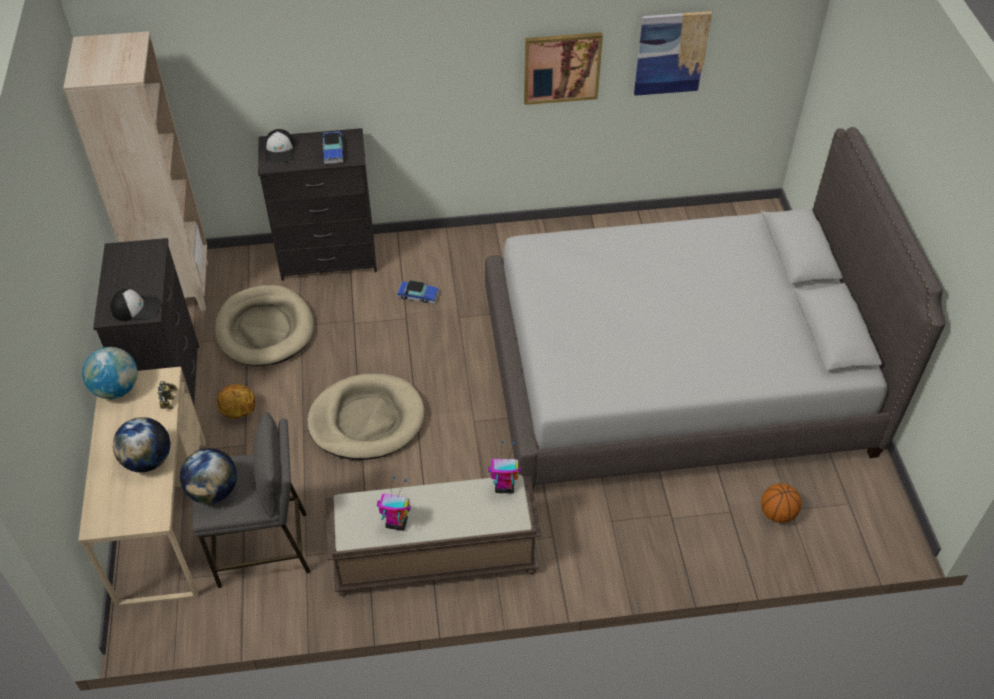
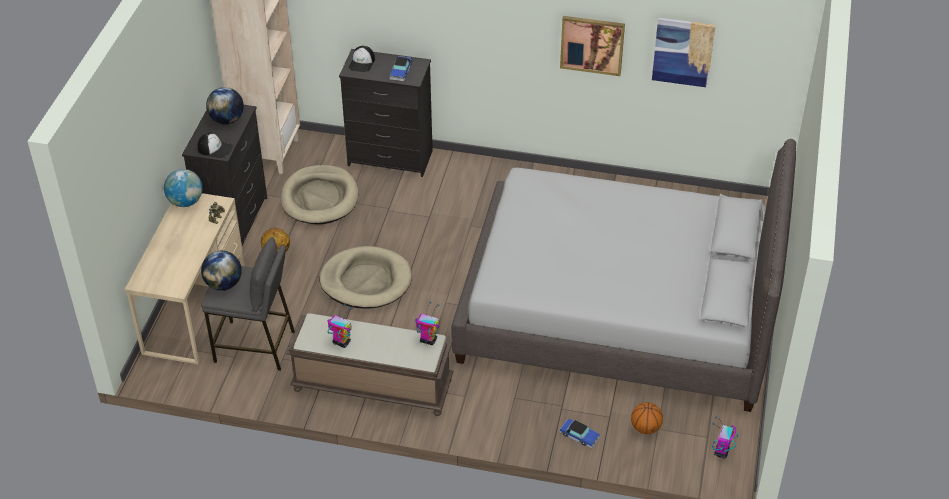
camera: 20 degrees right, 5 degrees down
(148, 460) = (188, 252): globe -> globe (227, 120)
(418, 295) = (446, 202): toy car -> toy car (579, 436)
(874, 518) = (721, 452): none -> toy robot

